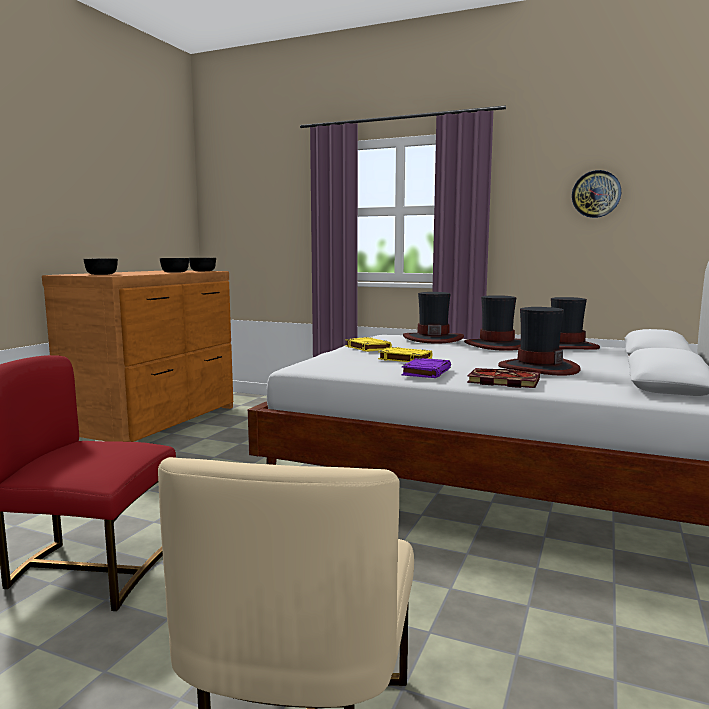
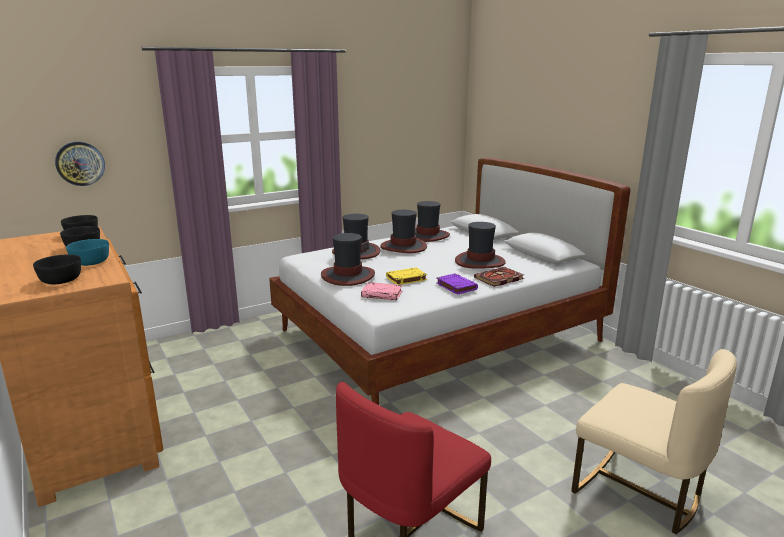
camera: 55 degrees left, 10 degrees up
(145, 273) = (91, 262): none -> turquoise bowl
(343, 360) = (382, 294): none -> pink book
(367, 348) = (348, 276): yellow book -> hat
(596, 194) = (399, 119): wall clock -> wall clock (80, 163)

